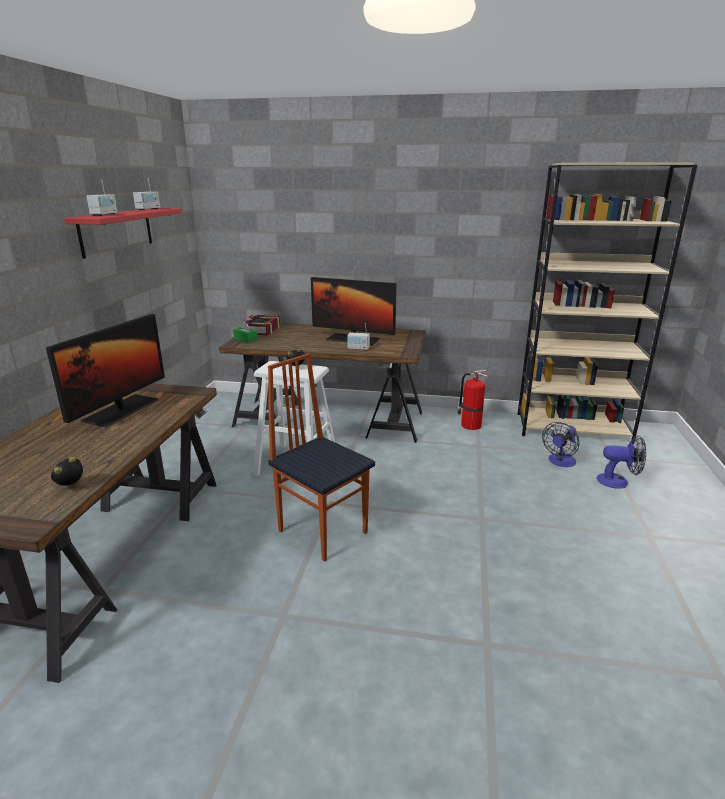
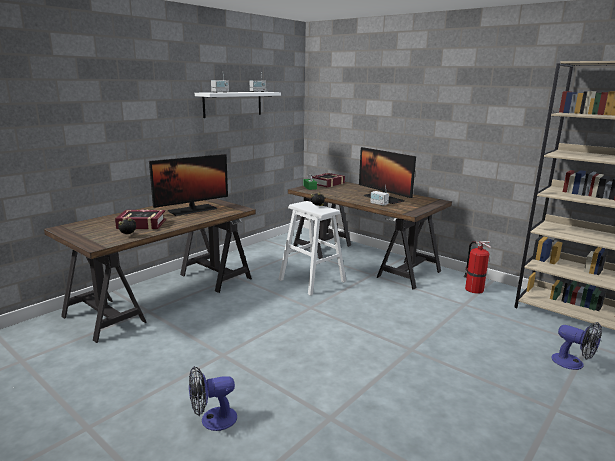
camera: 30 degrees right, 5 degrees down
(66, 458) = (141, 224): none -> book
(117, 231) = (233, 104): red shelf -> white shelf
(323, 530) = (290, 321): chair -> none
(560, 462) = (529, 334): fan -> fan (212, 420)

